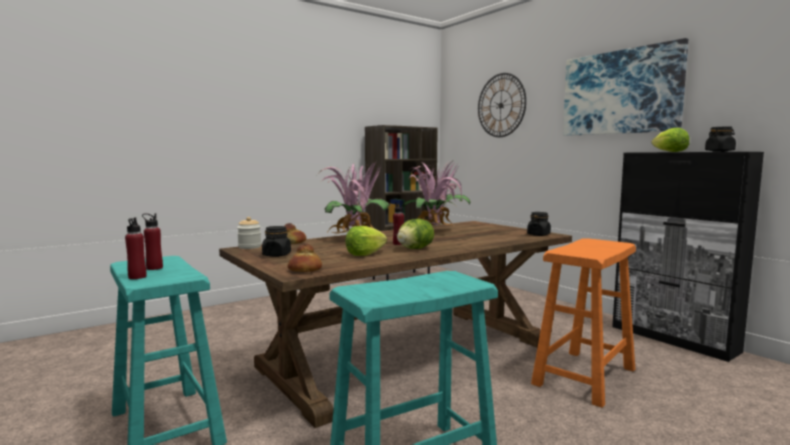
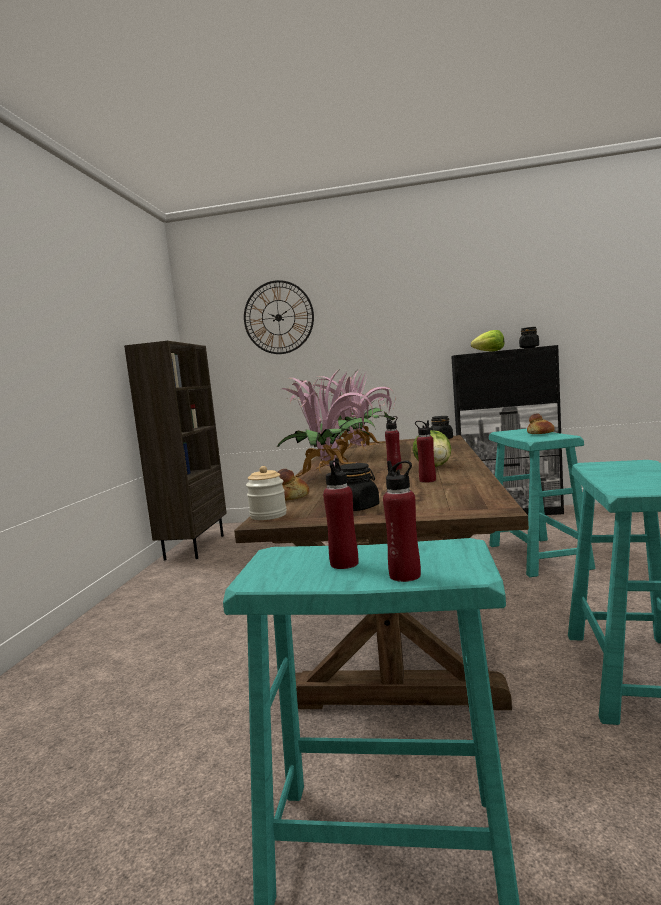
camera: 45 degrees left, 0 degrees up
(305, 270) = (476, 503): bread -> bread (540, 433)
(365, 254) = (427, 480): lettuce -> red bottle
(584, 377) = (538, 556): orange stool -> turquoise stool
(620, 92) = (422, 301): picture -> none

